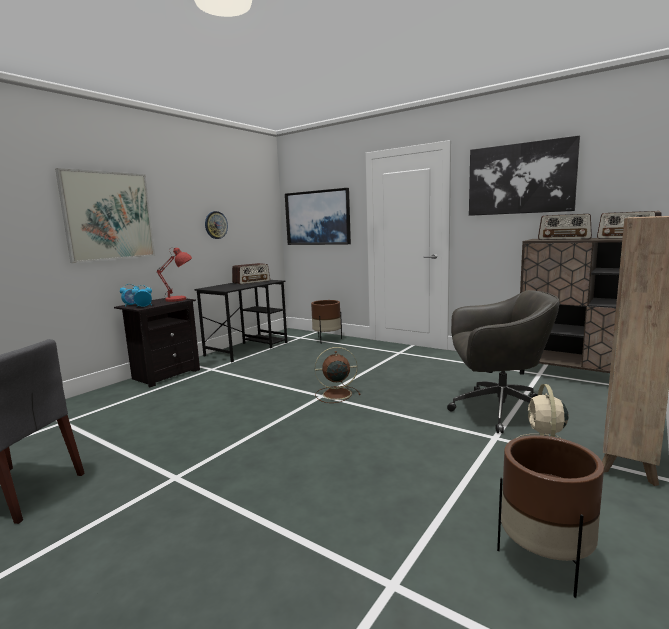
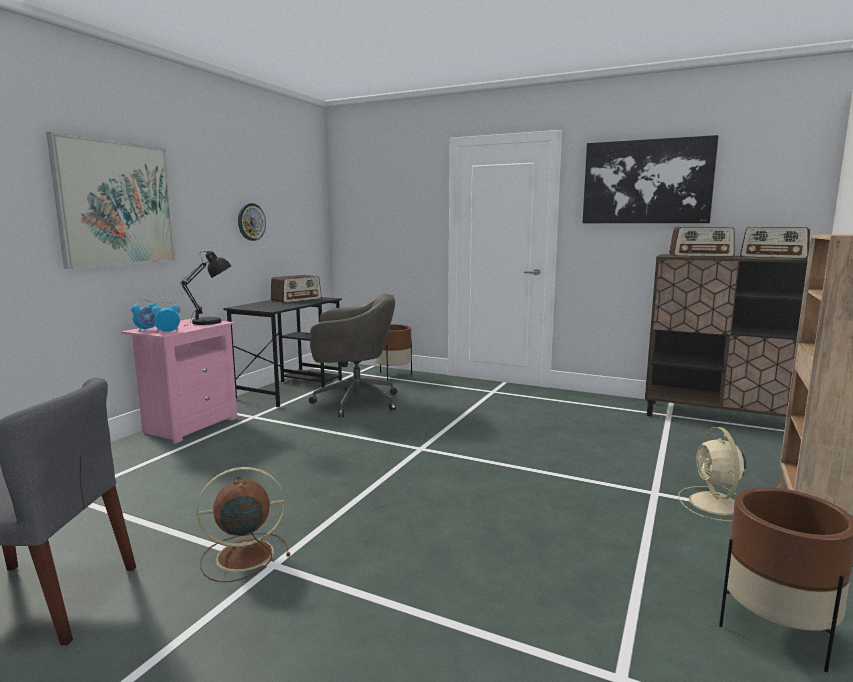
camera: 10 degrees left, 0 degrees up
(164, 374) = (189, 425): black nightstand -> pink nightstand
(179, 299) = (211, 322): red table lamp -> black table lamp
(318, 218) = (381, 218): picture -> none
(335, 394) = (437, 446): brown fan -> brown fan (242, 556)
(497, 411) = (642, 460): grey office chair -> grey office chair (354, 402)

